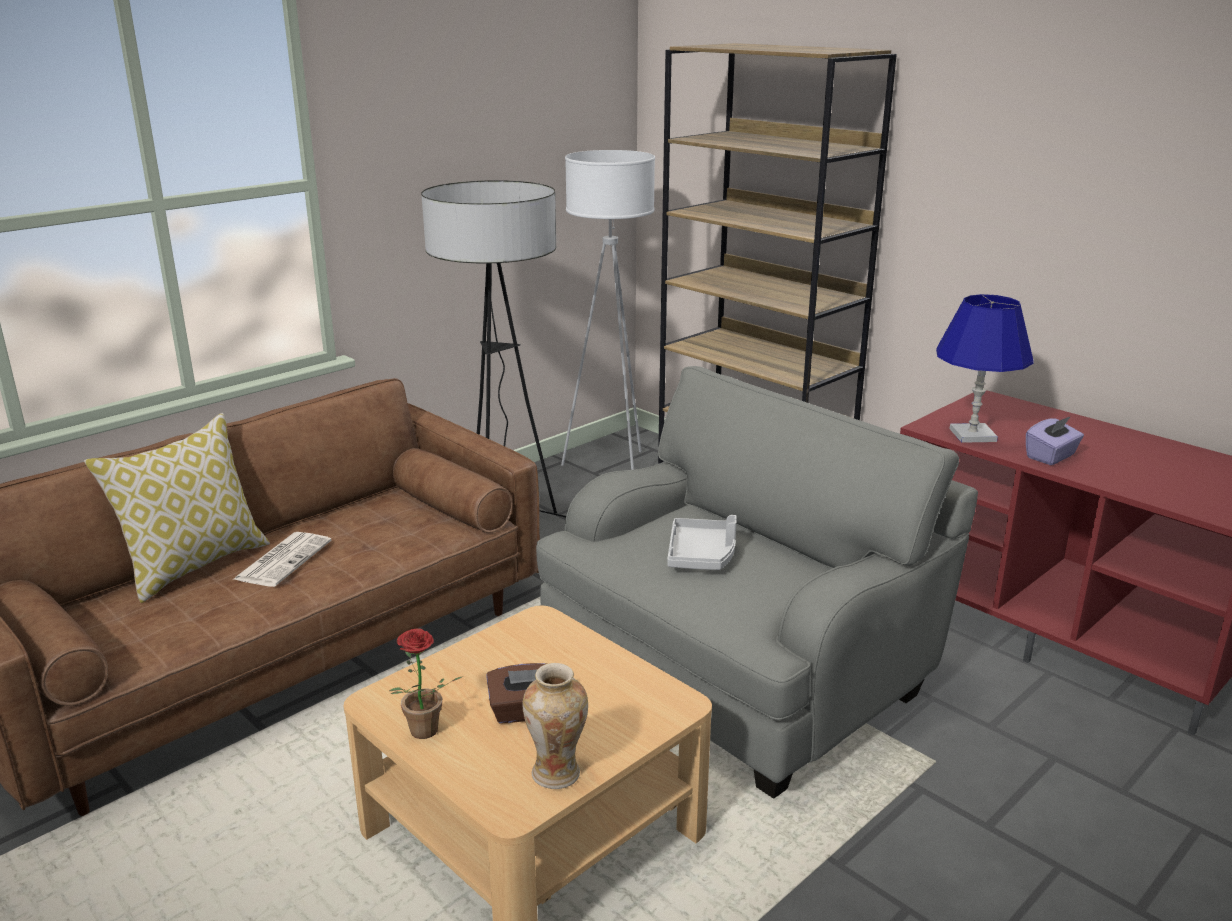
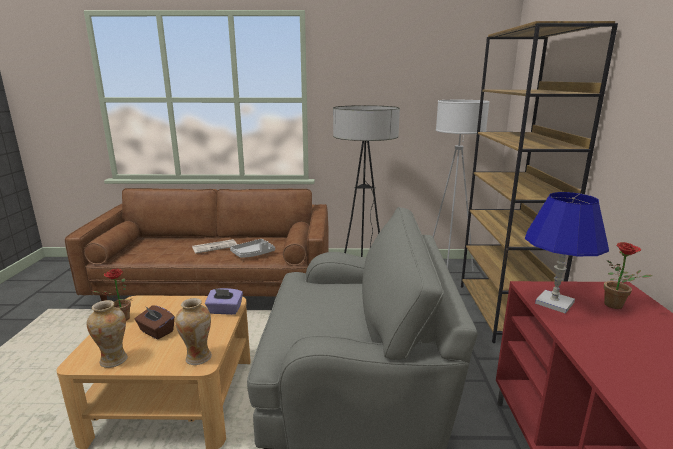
camera: 45 degrees right, 5 degrees down
(195, 565) = (195, 239): pillow -> none
(659, 701) = (198, 357): none -> vase
(702, 555) = (328, 306): grey tray -> grey tray (253, 254)
(1015, 418) = (617, 306): none -> potted plant
(1051, 456) = (593, 339): purple tissue box -> purple tissue box (225, 310)

